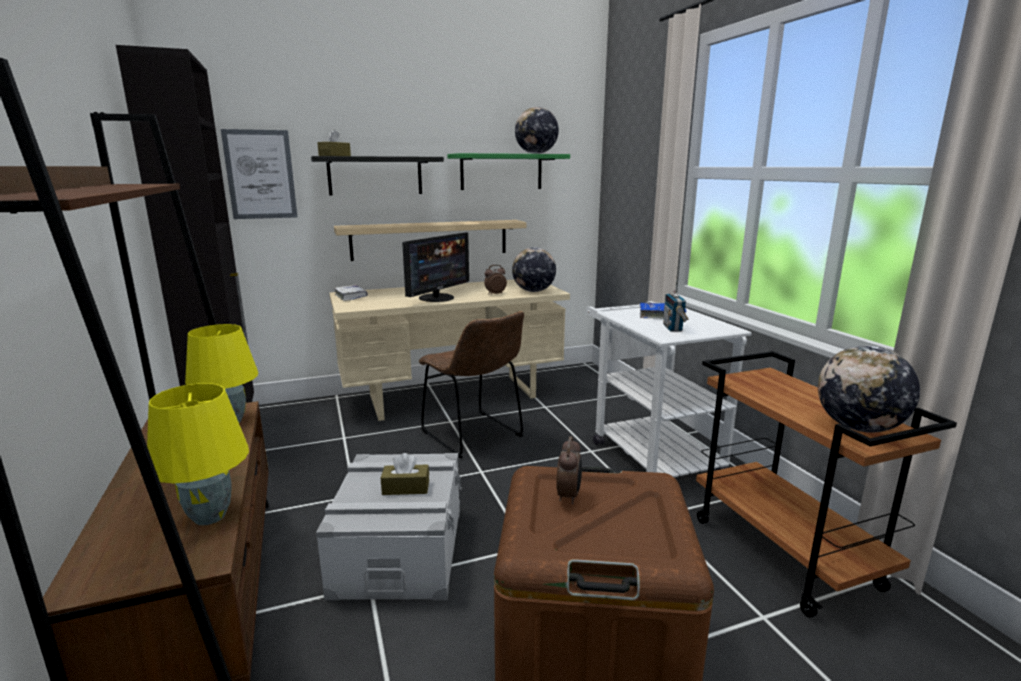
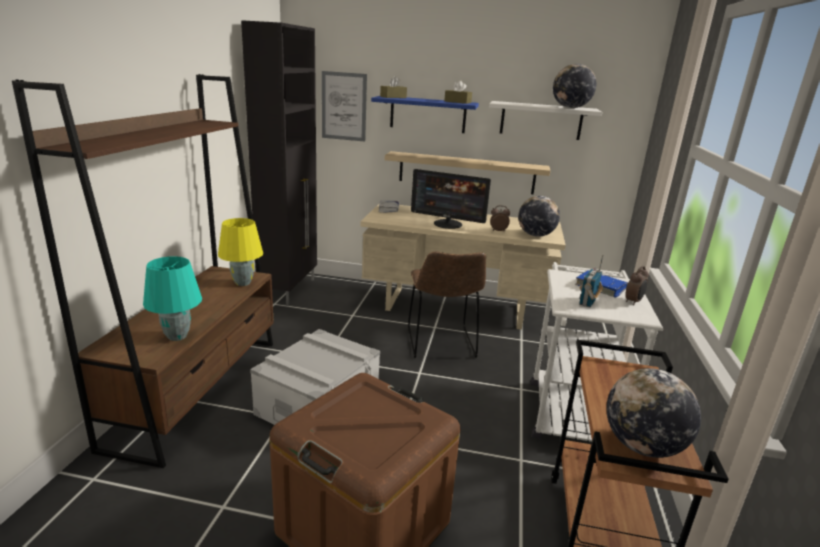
camera: 30 degrees right, 5 degrees up
(211, 516) = (178, 336): yellow table lamp -> turquoise table lamp
(375, 176) = (428, 114): black shelf -> blue shelf
(406, 488) = (323, 362): brown tissue box -> brown tissue box (457, 102)
(437, 298) = (448, 224): monitor -> monitor turned 45 degrees clockwise
(501, 172) = (541, 120): green shelf -> white shelf
(569, 496) = (364, 403): alarm clock -> alarm clock (633, 302)

